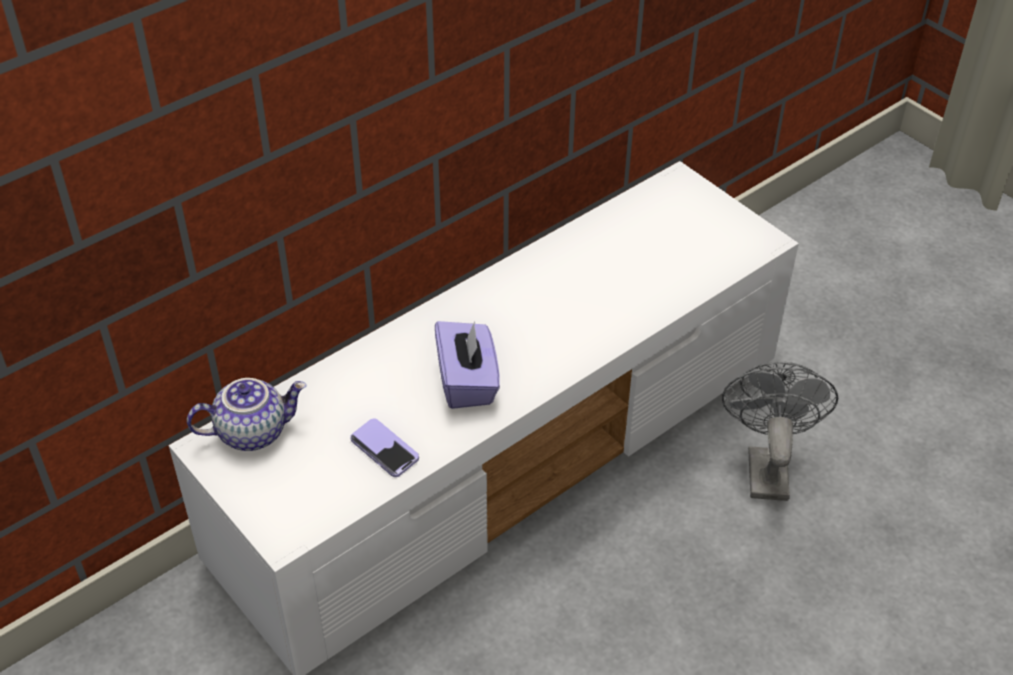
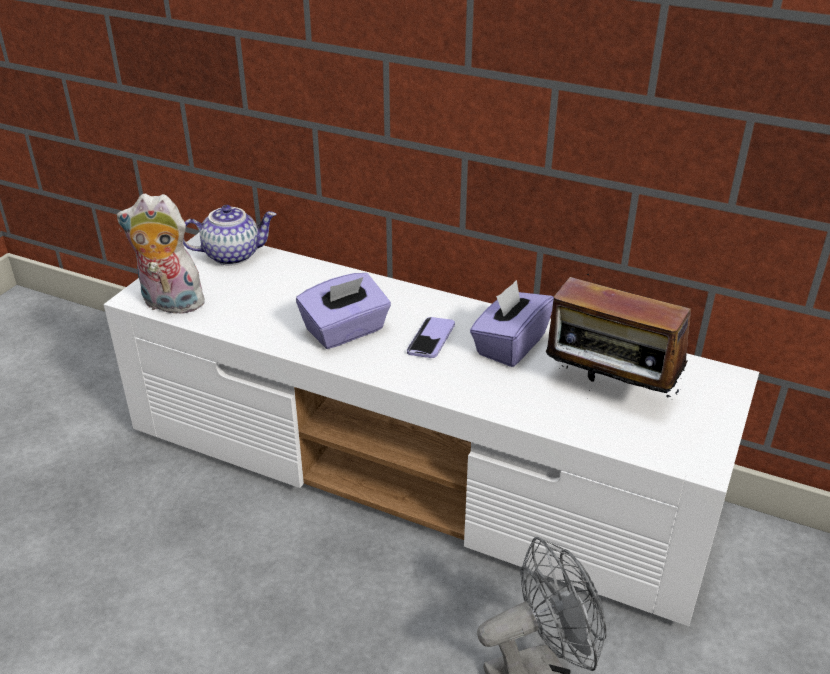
camera: 65 degrees right, 10 degrees down
(252, 431) = (232, 255): teapot -> teapot turned 60 degrees counterclockwise
(320, 510) = (169, 304): none -> plush toy
(384, 449) = (246, 314): phone -> phone (431, 339)
(560, 280) = (510, 345): none -> purple tissue box
(659, 250) = (609, 392): none -> radio

